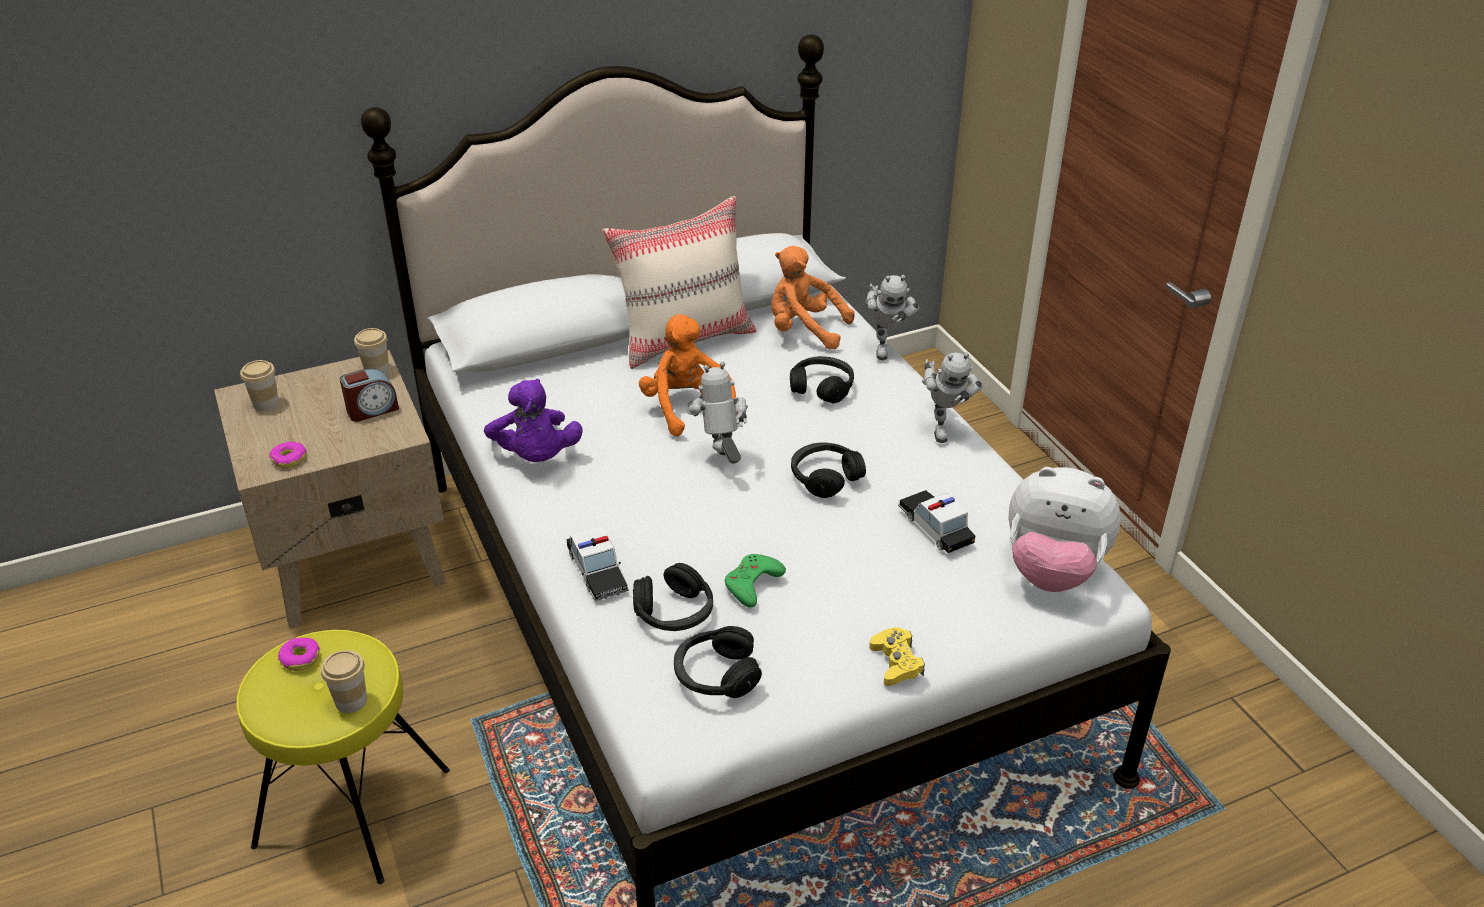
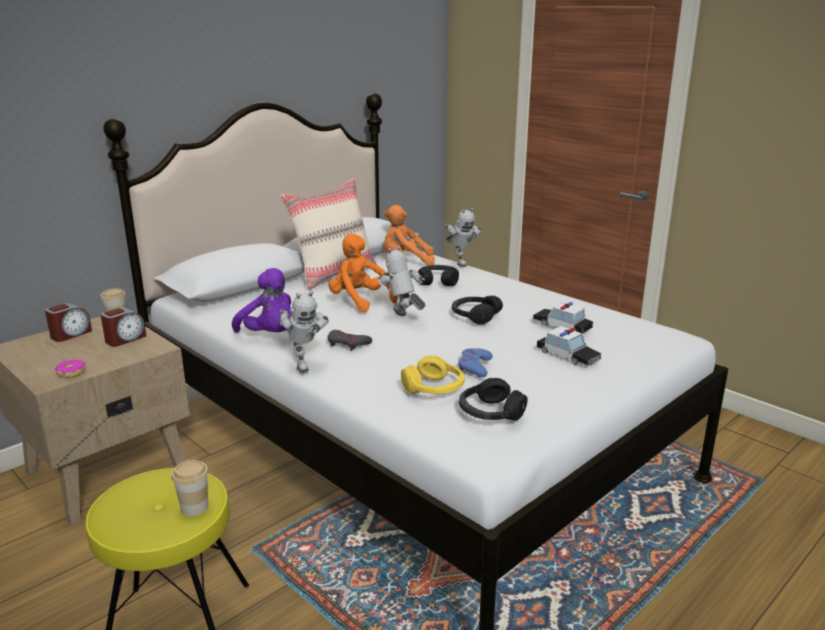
camera: 20 degrees left, 15 degrees down
(266, 404) = (35, 348): cup -> none
(300, 658) = (134, 491): donut -> none
(313, 386) = (70, 334): none -> alarm clock
(597, 572) = (361, 381): toy car -> toy car (568, 356)
(619, 496) = (347, 343): none -> grey game controller
(674, 612) = (434, 388): black headphones -> yellow headphones
(752, 584) = (474, 366): green game controller -> blue game controller
(896, 662) = (598, 387): yellow game controller -> none
(943, 426) = (524, 287): toy robot -> toy robot (303, 363)
(1052, 571) = (646, 333): plush toy -> none

